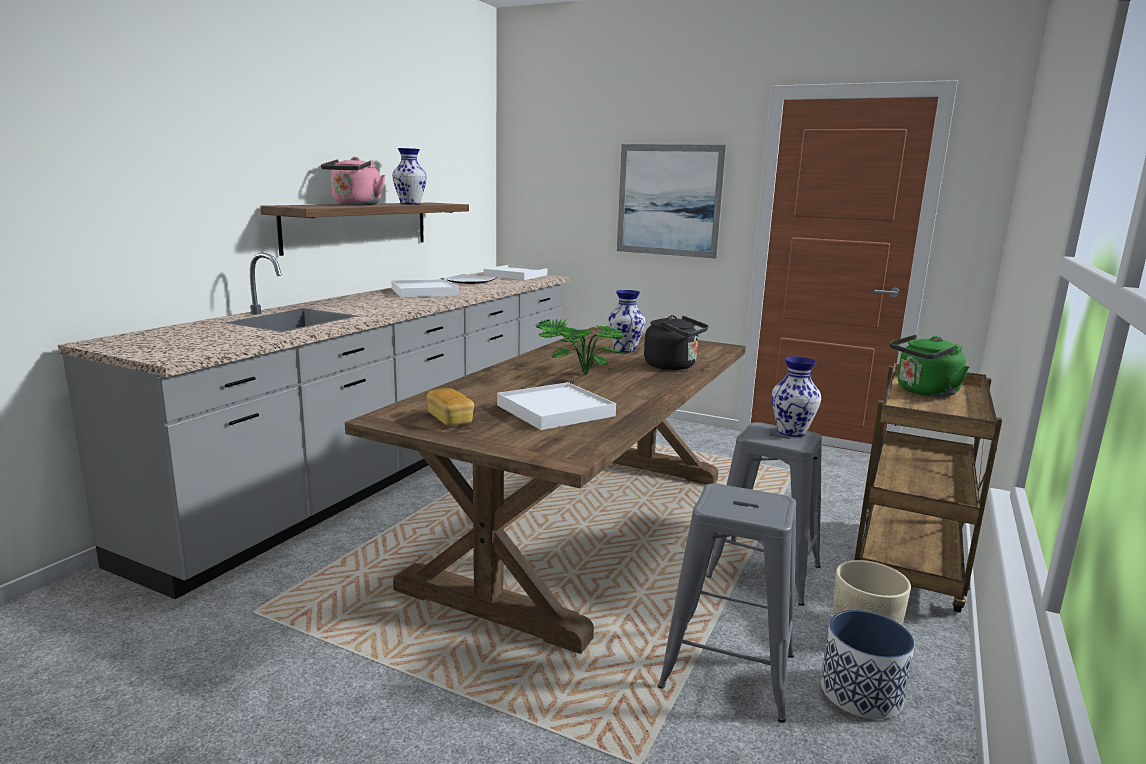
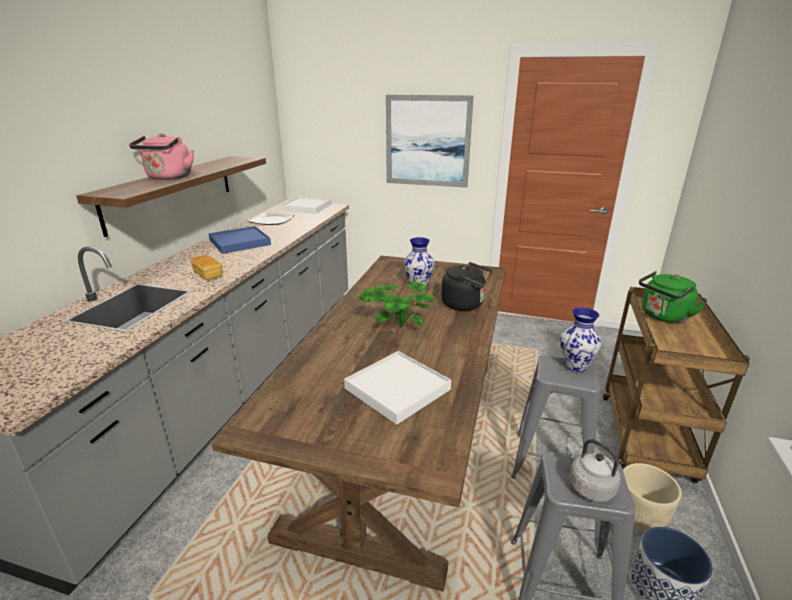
camera: 10 degrees left, 10 degrees up
(410, 204) = (216, 166): vase -> none
(424, 292) = (240, 242): white tray -> blue tray
(450, 419) = (310, 420): bread -> bread (208, 275)
(745, 508) = (588, 486): none -> grey kettle

